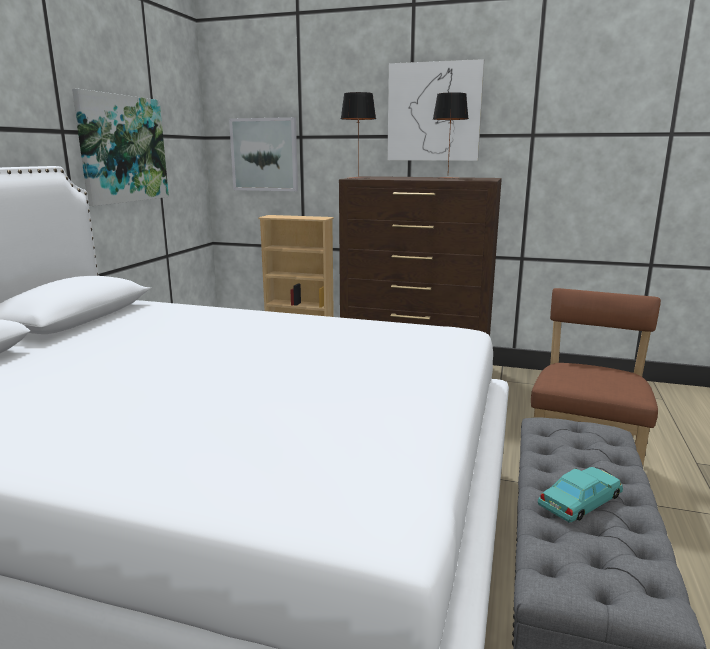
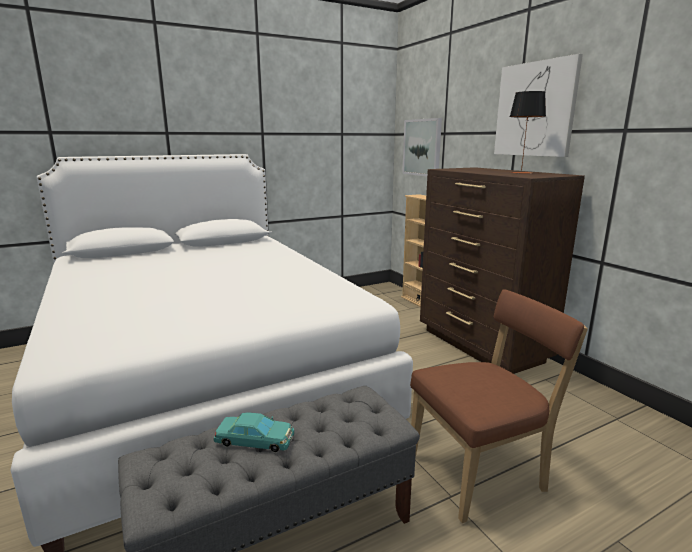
camera: 45 degrees right, 0 degrees up
(122, 149) = (309, 143): picture -> none
(358, 178) = (446, 169): table lamp -> none

